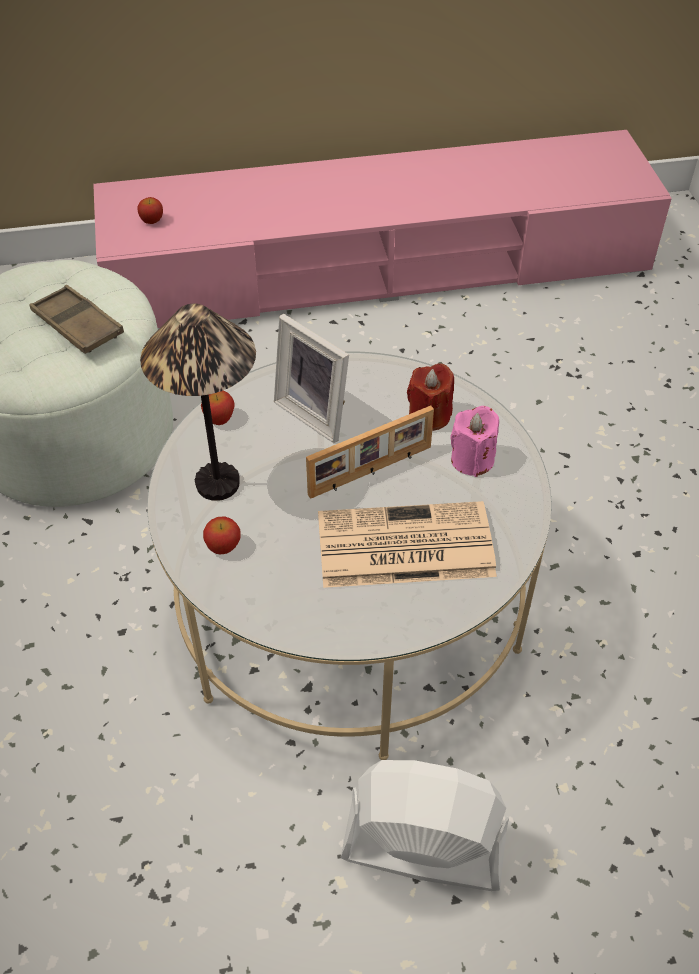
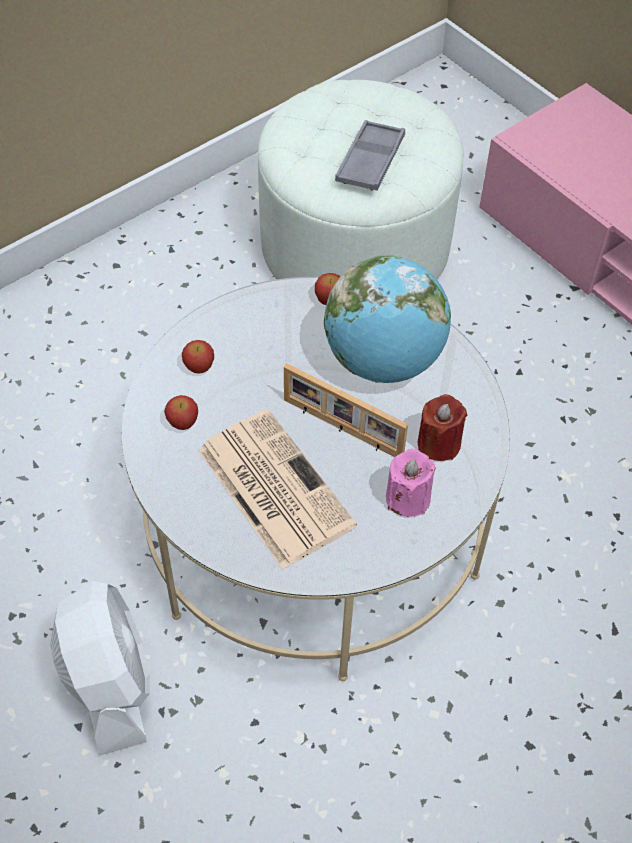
camera: 60 degrees right, 5 degrees up
(77, 325) = (370, 161): brown tray -> grey tray
(152, 220) = (573, 145): apple -> apple (183, 422)
(216, 484) = (259, 331): table lamp -> none
(316, 412) = (383, 360): picture frame -> globe

